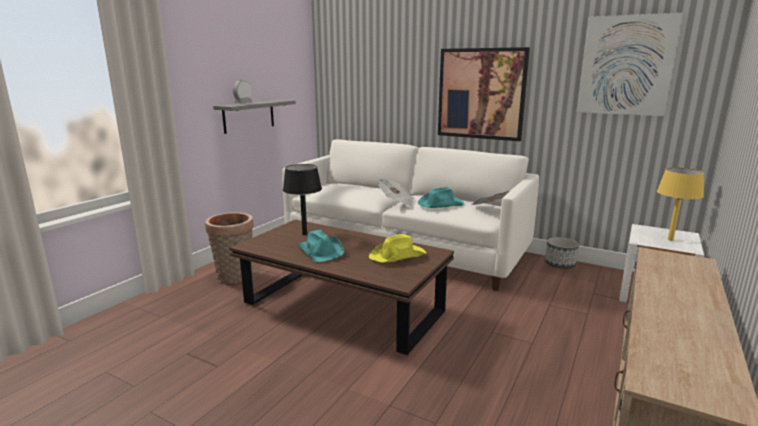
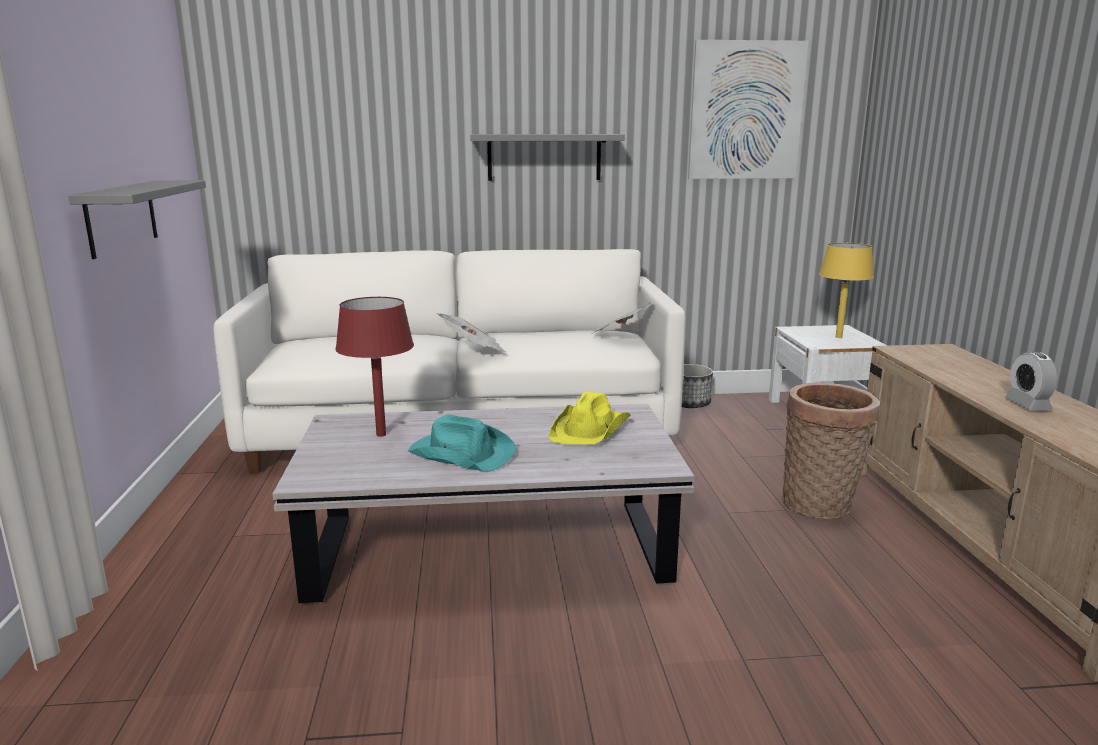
camera: 35 degrees left, 0 degrees up
(235, 277) = (208, 566): basket -> basket (820, 505)
(243, 103) = (123, 188): alarm clock -> alarm clock (1027, 405)
(304, 234) = (381, 435): black table lamp -> red table lamp
(343, 308) = (490, 551): brown coffee table -> white coffee table
(440, 204) = (543, 341): turquoise hat -> none
(481, 94) = (544, 157): picture -> grey shelf

